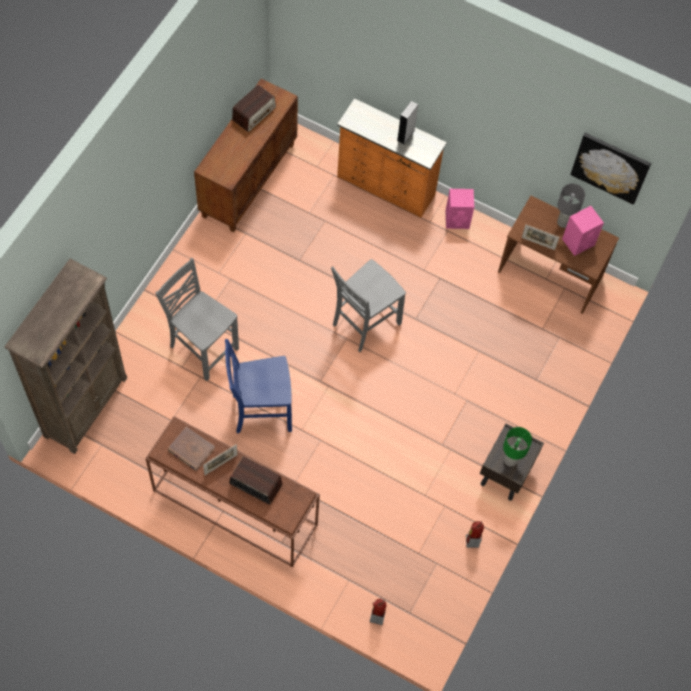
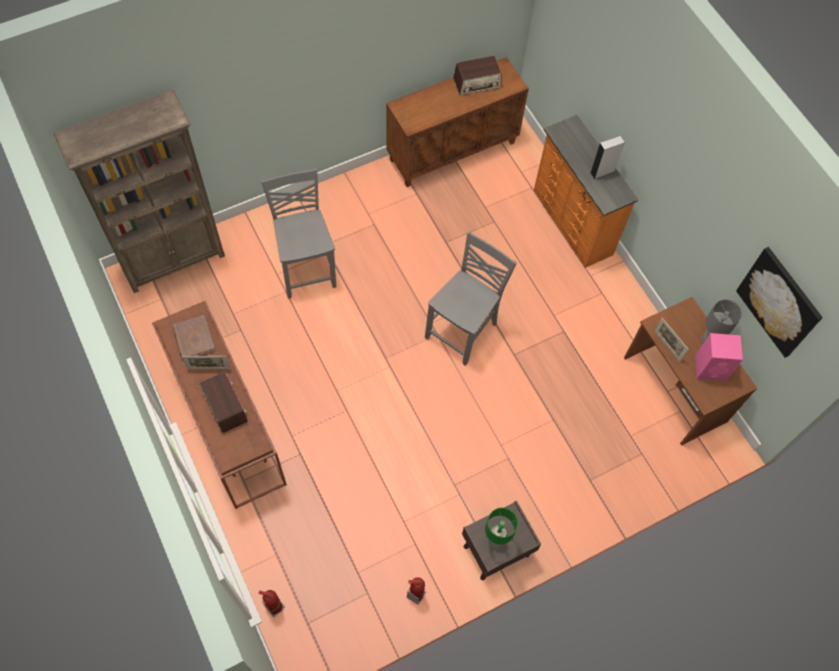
camera: 35 degrees right, 0 degrees up
(260, 411) = (313, 352): blue chair -> none
(364, 324) = (463, 331): grey chair -> grey chair turned 135 degrees clockwise
(458, 219) = (619, 289): pink speaker -> none

